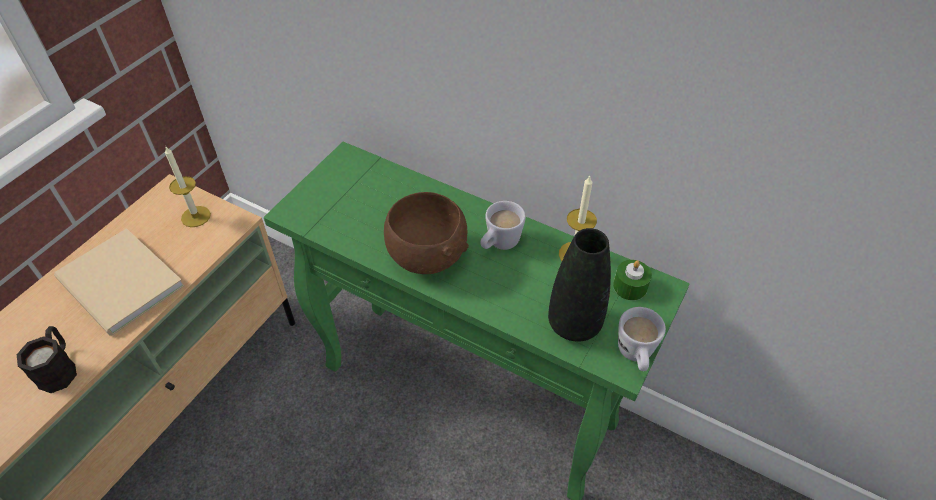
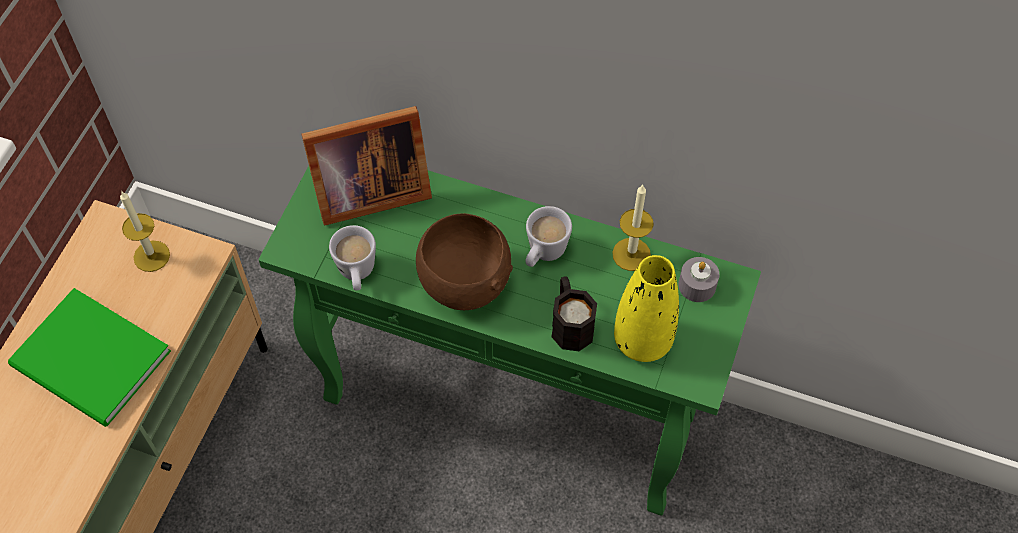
camera: 10 degrees left, 10 degrees up
(59, 368) = (61, 475): black mug -> black mug (570, 323)
(120, 286) = (92, 363): beige book -> green book
(365, 180) = (366, 191): none -> picture frame
(574, 324) = (642, 340): black vase -> yellow vase
(630, 286) = (697, 285): green candle -> grey candle
(635, 356) = (712, 367): white mug -> white mug (357, 274)

